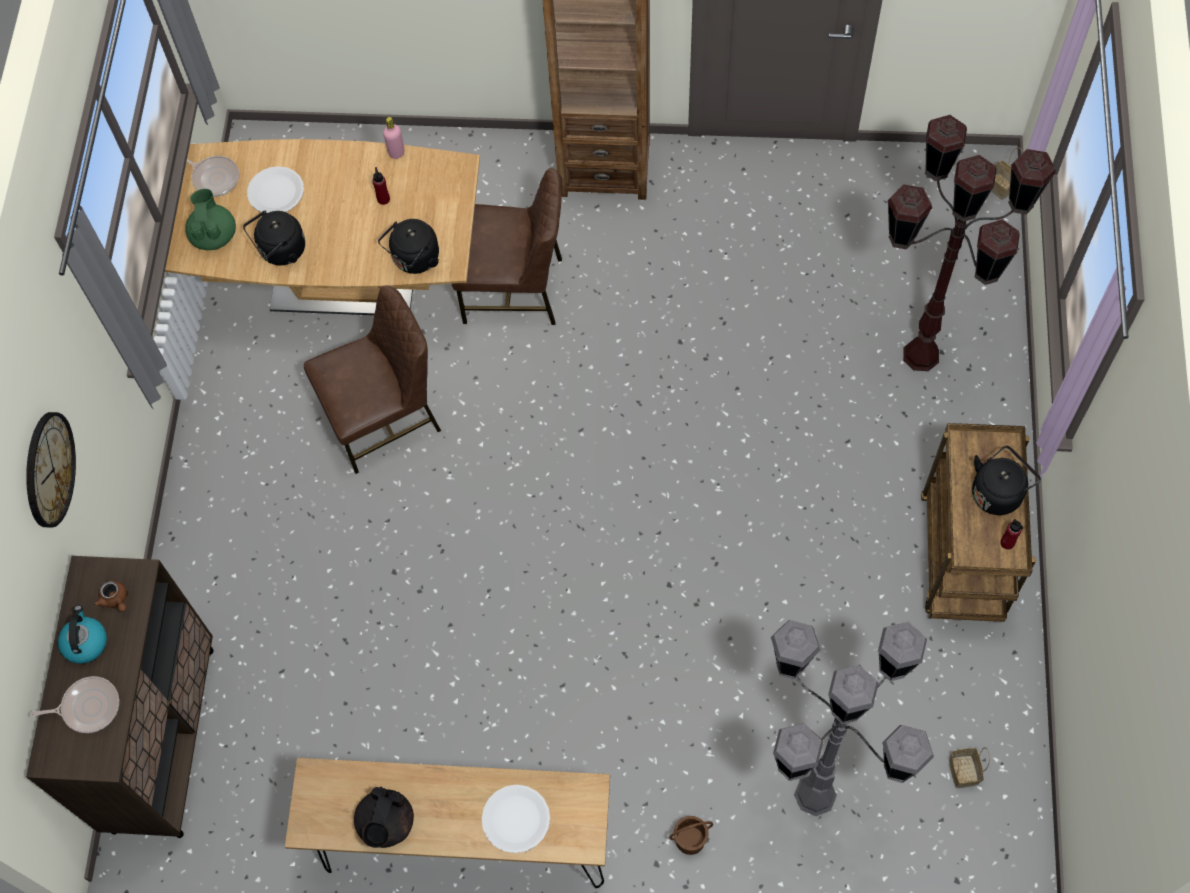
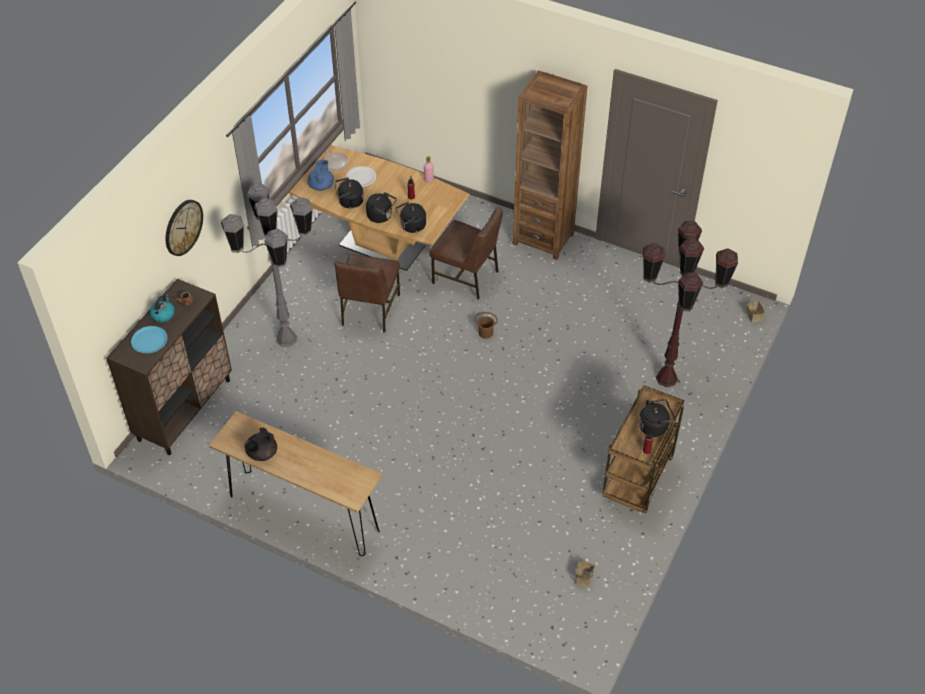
camera: 20 degrees right, 15 degrees down
(88, 707) = (149, 340): frying pan -> blue plate
(214, 235) = (321, 186): green teapot -> blue teapot
(351, 258) = (381, 216): none -> black kettle
(384, 418) = (369, 310): brown chair -> brown chair turned 105 degrees clockwise
(515, 819) = (325, 475): white plate -> none
(690, 840) = (420, 553): brown bucket -> brown bucket (485, 333)
(815, 796) = (497, 559): grey floor lamp -> grey floor lamp (286, 339)

